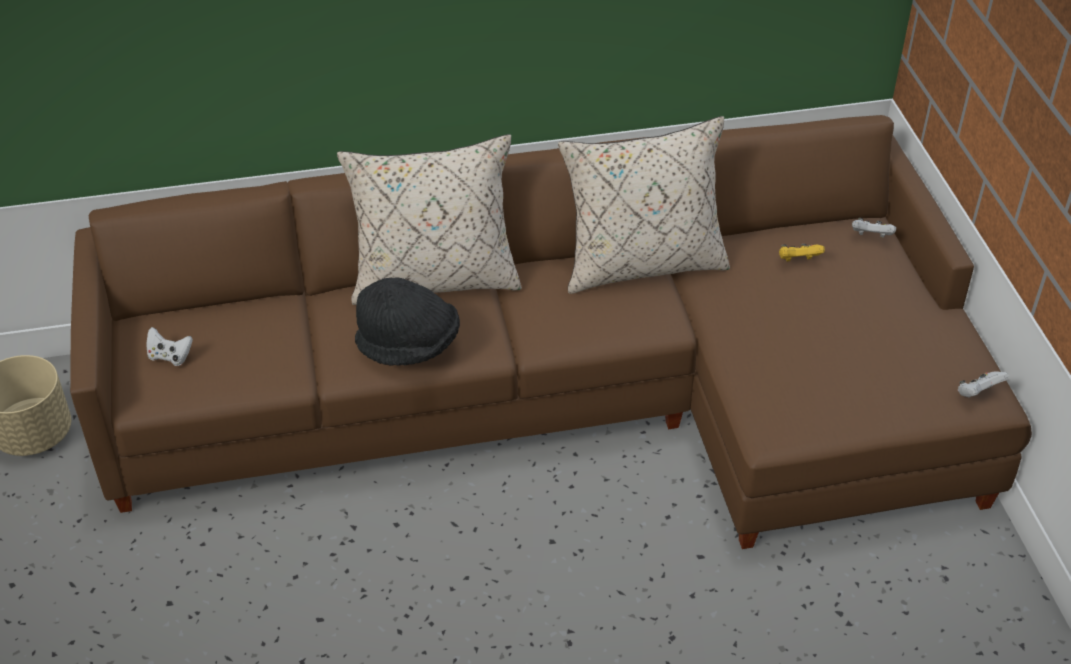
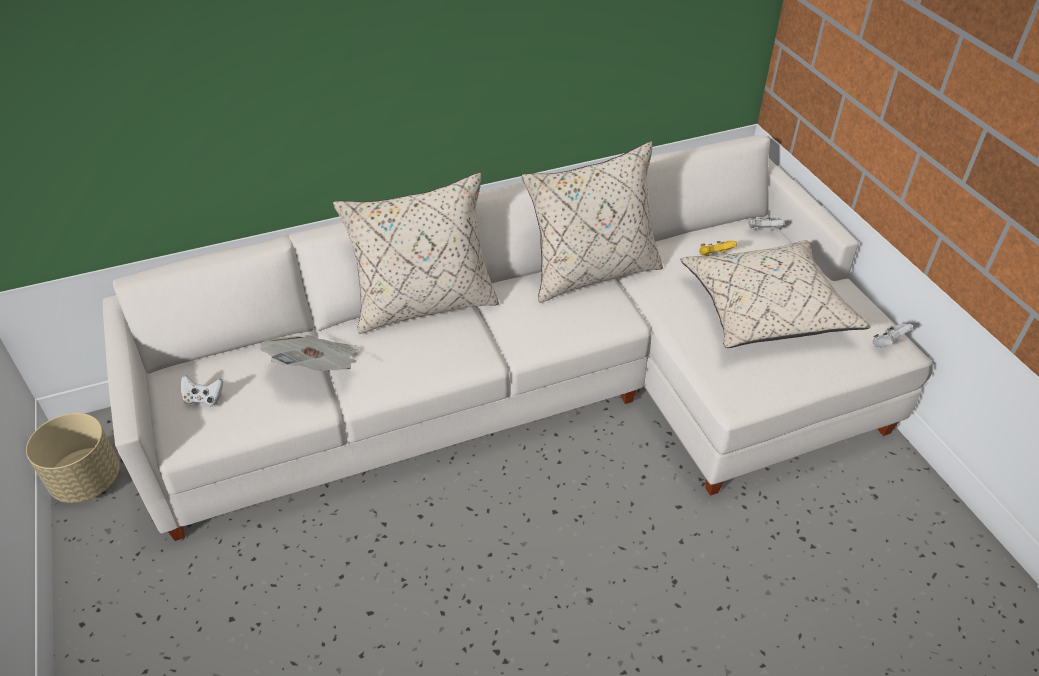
camera: 10 degrees left, 0 degrees up
(300, 339) = (318, 369): none -> newspaper
(409, 345) = (415, 363): black hat -> none
(574, 393) = (543, 384): brown sofa -> white sofa
(839, 334) = (765, 309): none -> beige pillow

